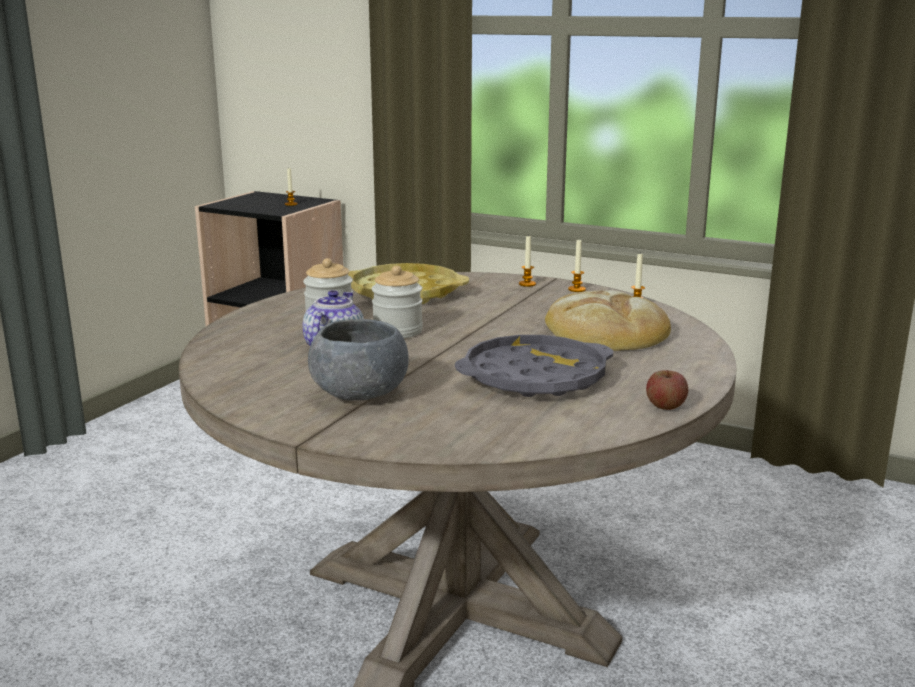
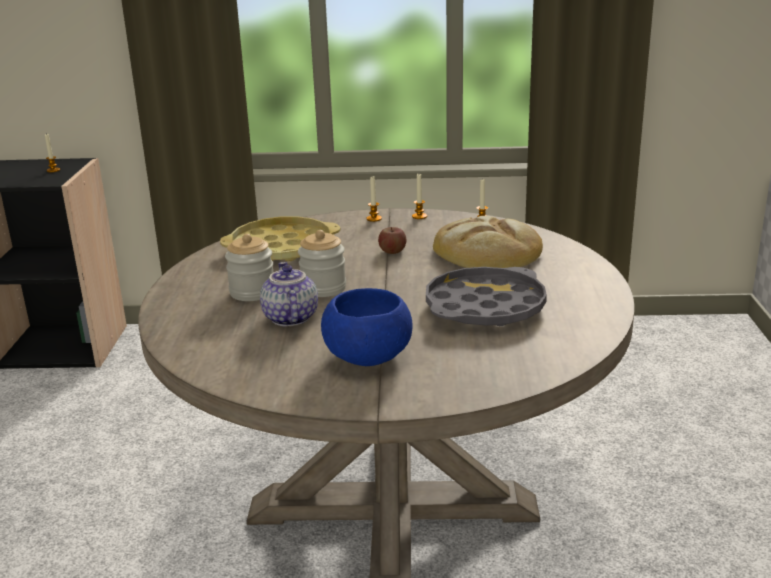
camera: 25 degrees left, 5 degrees up
(360, 394) = (368, 357): grey bowl -> blue bowl
(665, 405) = (603, 309): apple -> apple (392, 251)

